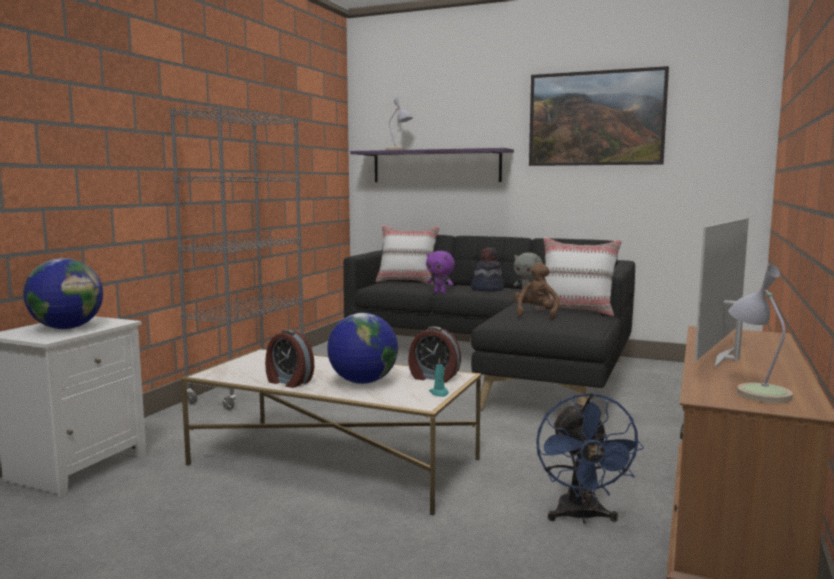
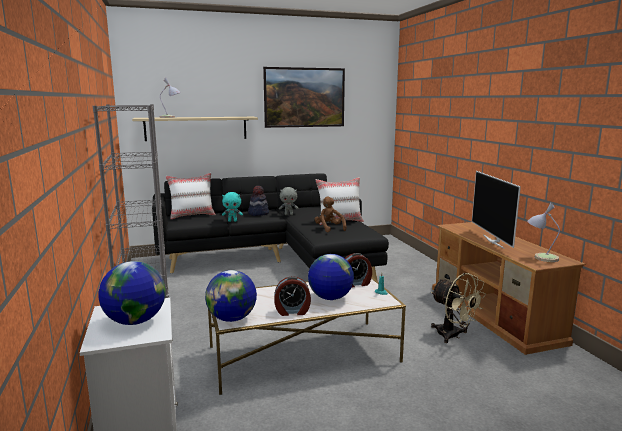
camera: 40 degrees left, 5 degrees up
(220, 372) = (232, 319): none -> globe
(436, 166) = (196, 128): purple shelf -> beige shelf
(440, 293) = (232, 221): purple plush toy -> turquoise plush toy
(581, 517) = (453, 336): blue fan -> beige fan

